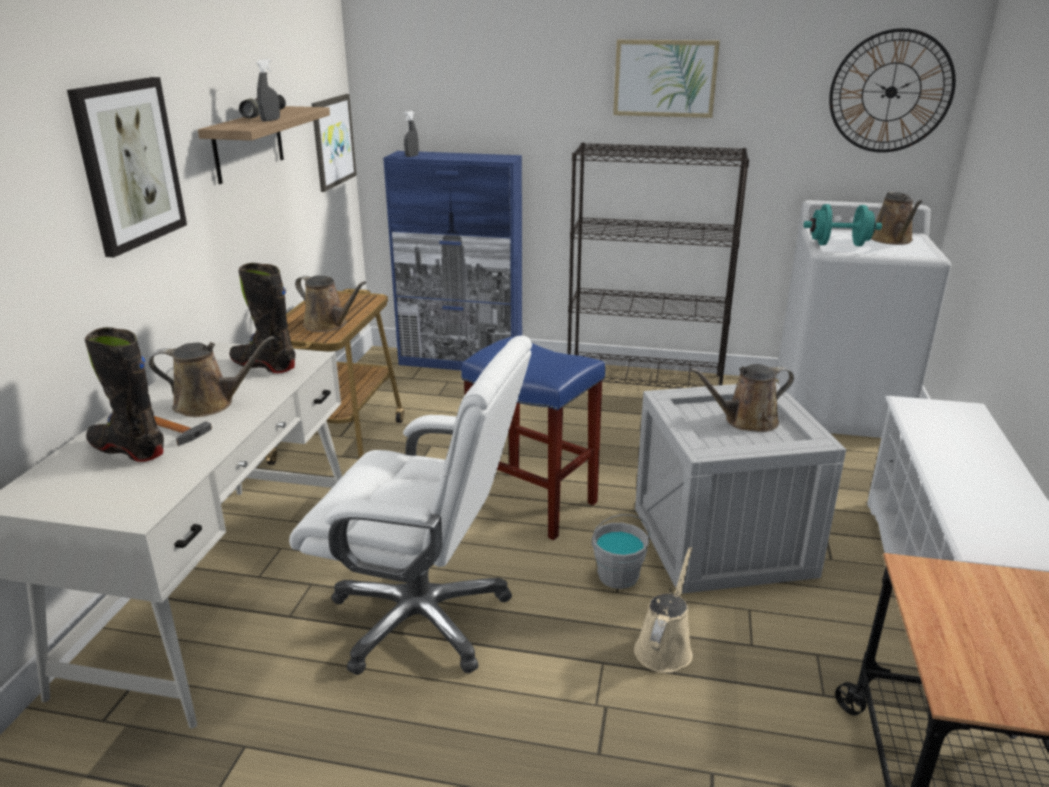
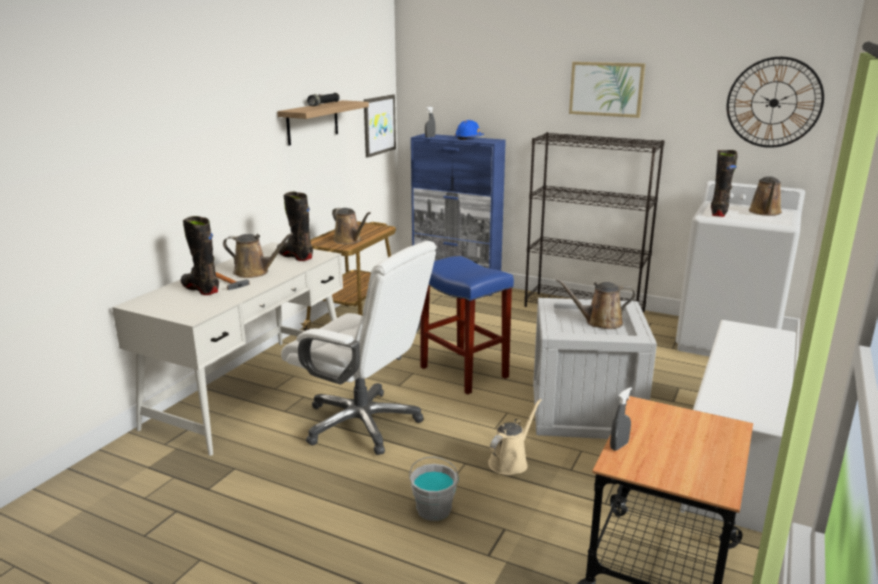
camera: 15 degrees right, 5 degrees down
(129, 164) = (229, 128): picture -> none
(270, 120) = (324, 107): grey spray bottle -> grey spray bottle (619, 446)
(469, 156) = (468, 138): none -> blue hard hat
(618, 575) = (500, 419): grey bucket -> grey bucket (434, 509)
(839, 245) = (718, 212): turquoise dumbbell -> black boot

